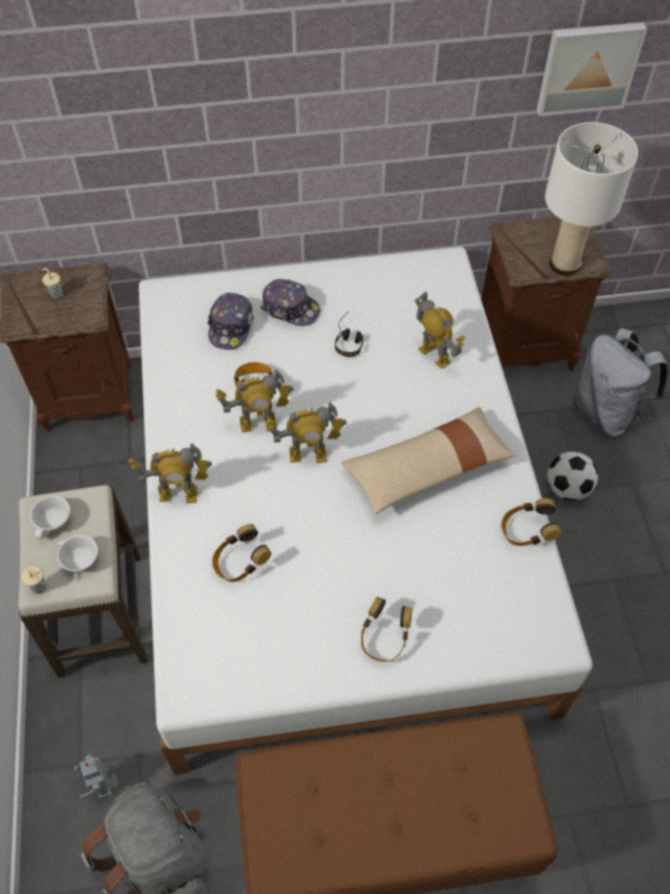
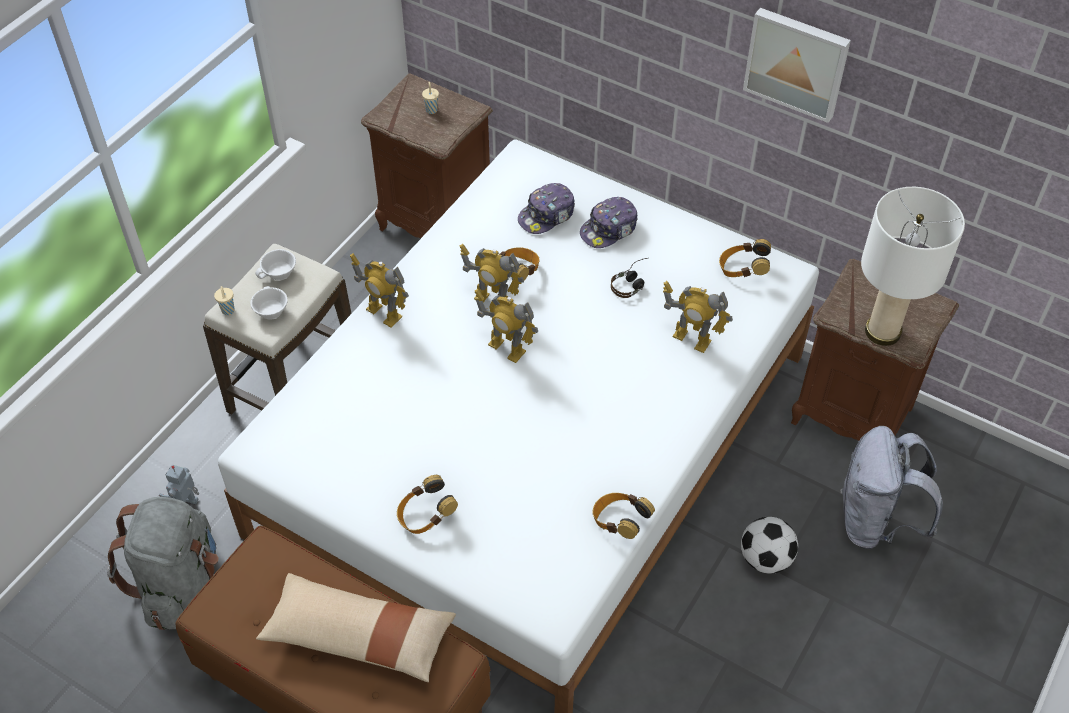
camera: 40 degrees right, 5 degrees down
(240, 563) = (378, 391): headphones -> headphones (742, 270)
(290, 308) = (609, 229): cap -> cap turned 75 degrees clockwise
(427, 469) = (590, 421): beige pillow -> beige pillow (359, 636)
(434, 355) = (691, 339): toy robot -> toy robot turned 120 degrees clockwise
(588, 67) = (971, 140): picture -> picture (797, 62)

